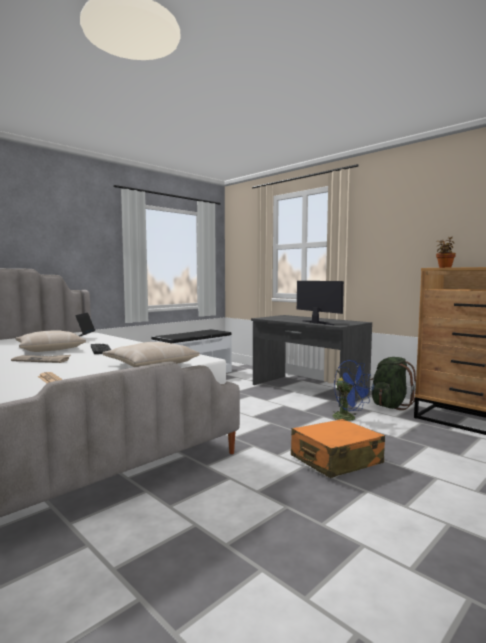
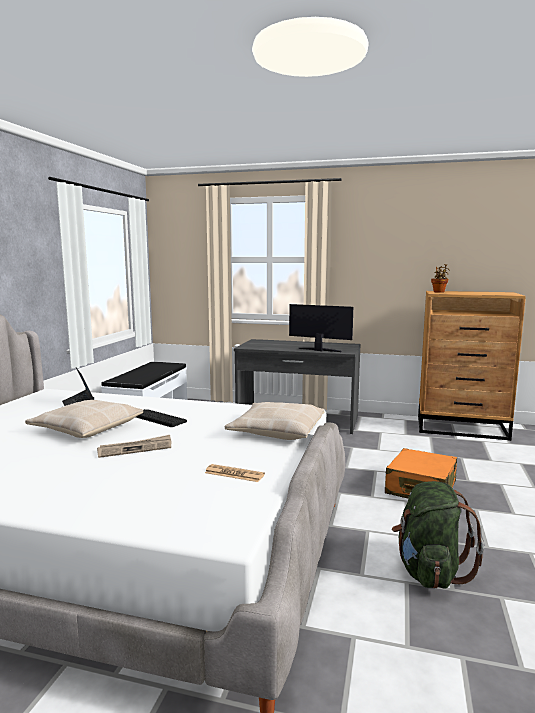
camera: 30 degrees left, 5 degrees up
(349, 418) = (375, 444): blue fan -> none
(390, 405) = (387, 424): green backpack -> green backpack (429, 571)

